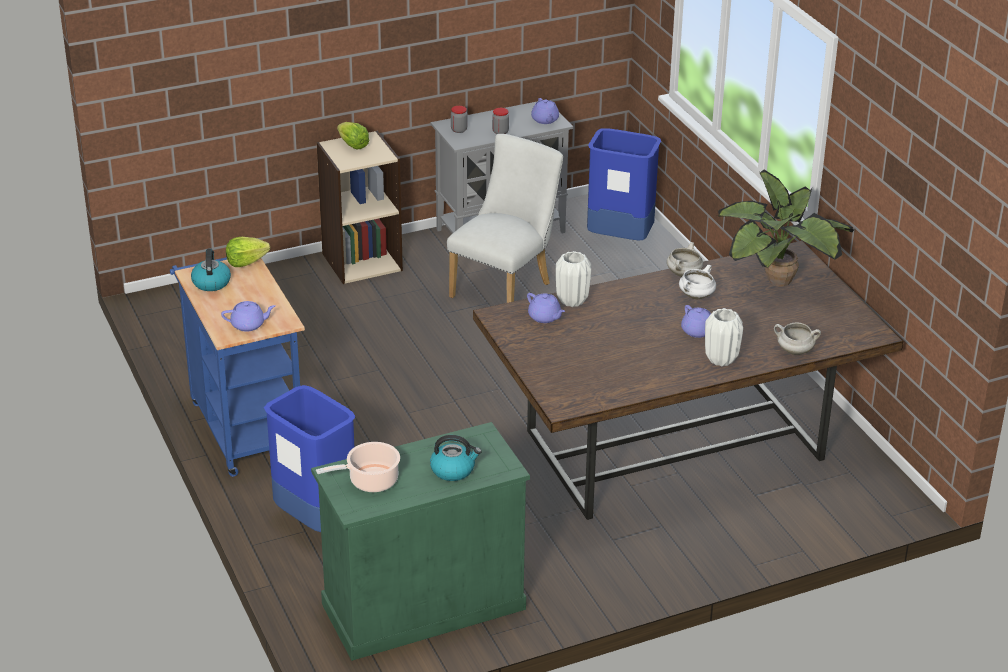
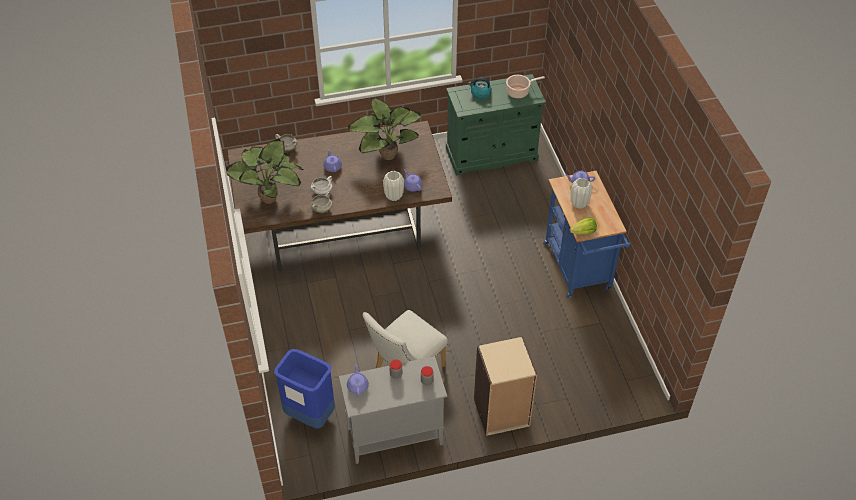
camera: 170 degrees left, 15 degrees up
(211, 282) = (603, 218): kettle -> none
(315, 520) = (540, 205): blue trash can -> none
(352, 145) = (510, 366): lettuce -> none
(609, 359) = (386, 154): none -> potted plant
(720, 360) = (329, 147): white vase -> white vase (579, 203)

